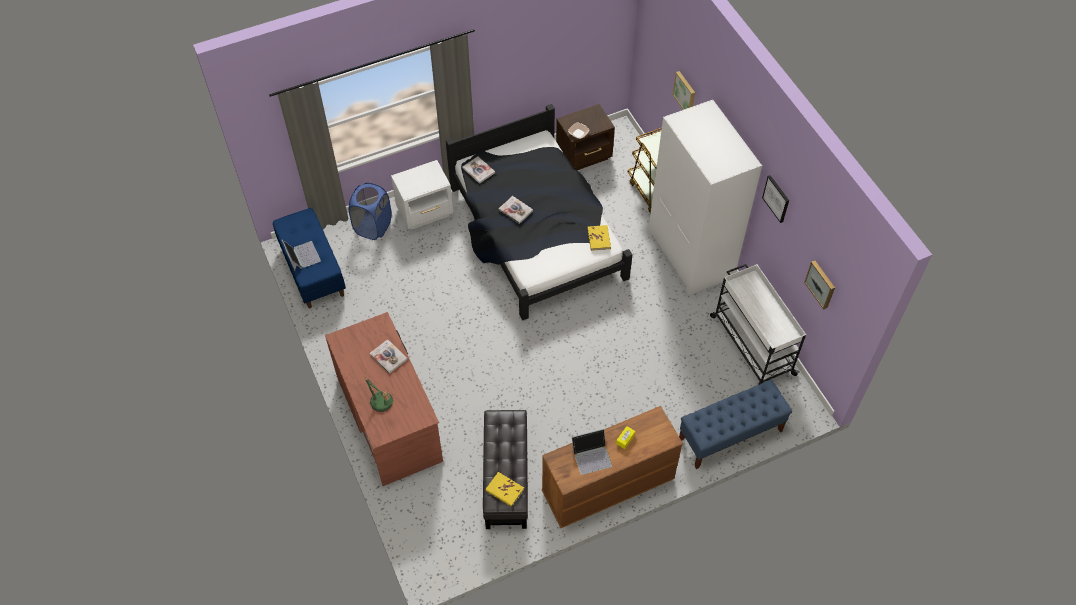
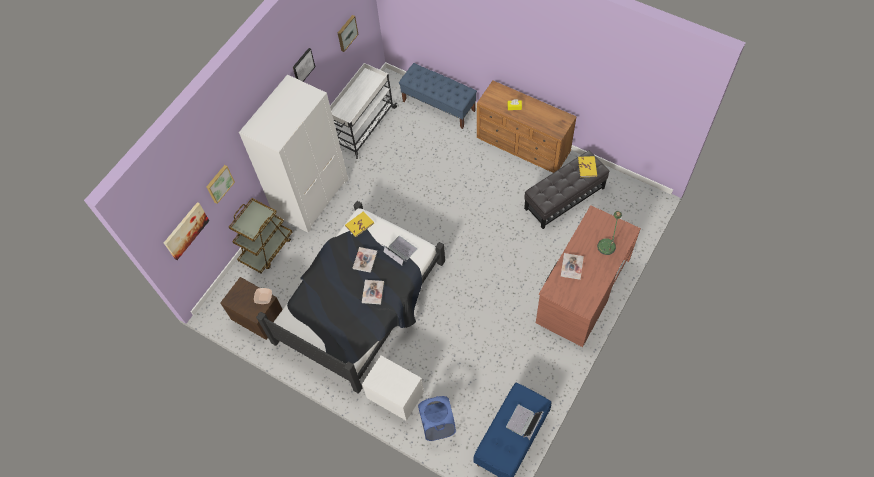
camera: 120 degrees left, 5 degrees up
(478, 170) = (351, 345): book -> book (365, 260)
(592, 455) = (539, 116): laptop -> laptop (399, 250)
(655, 58) = (185, 230): none -> picture

